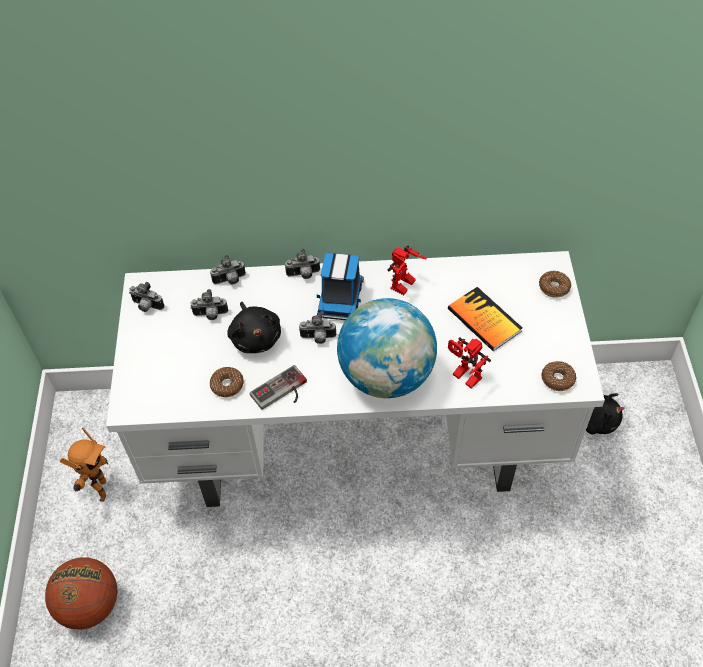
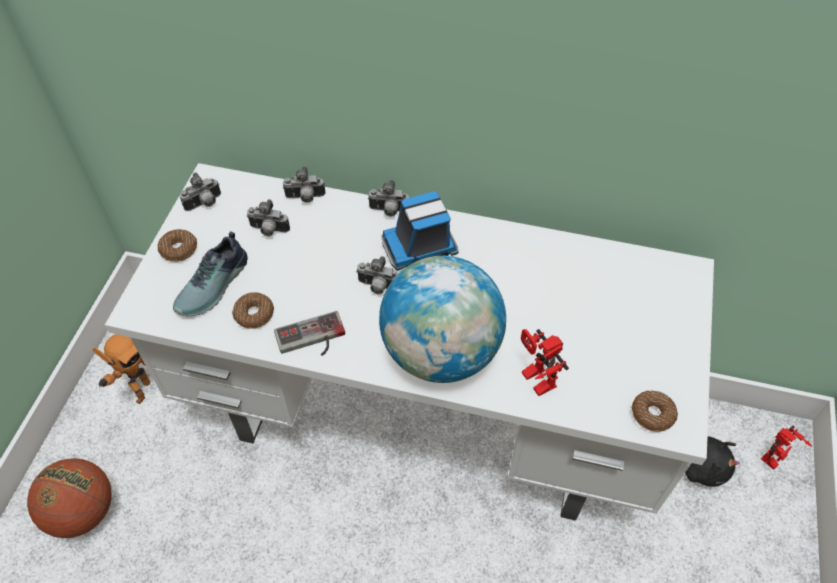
camera: 15 degrees right, 0 degrees up
(146, 306) = (205, 204): camera -> camera turned 75 degrees counterclockwise
(185, 371) = (215, 286): none -> shoe
(255, 337) = (308, 267): black plush toy -> none
(340, 297) = (421, 247): toy truck -> toy truck turned 45 degrees clockwise
(404, 287) = (500, 253): toy robot -> toy robot (775, 461)
(484, 320) = (582, 316): book -> none
(554, 287) = (682, 299): donut -> donut (179, 249)

